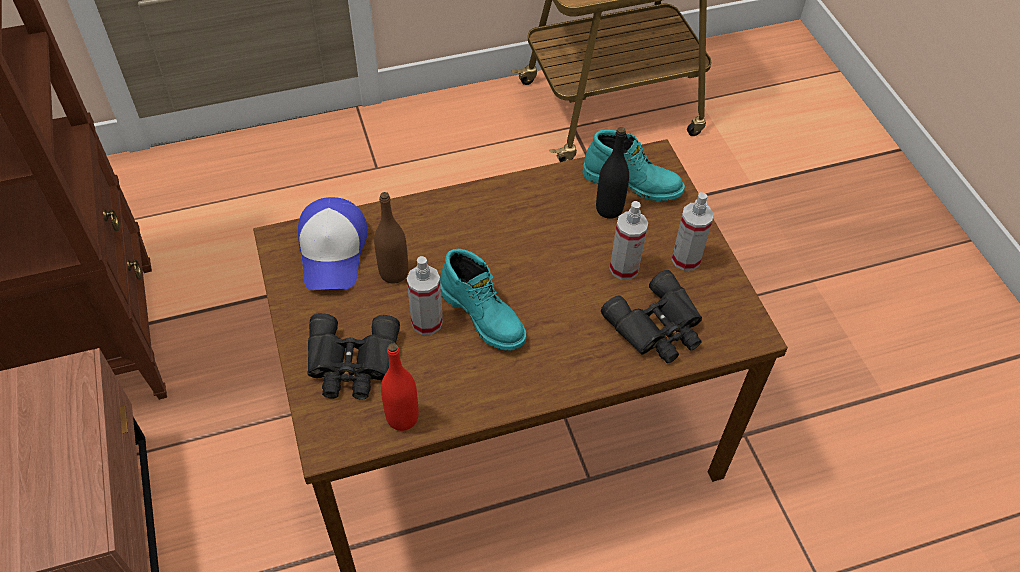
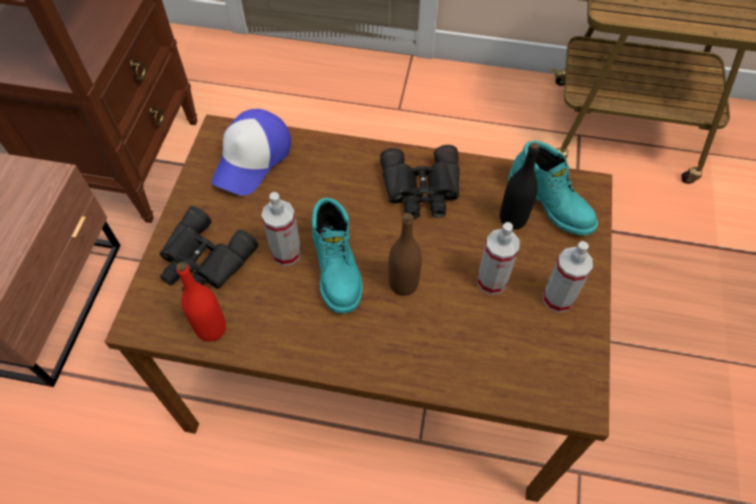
camera: 30 degrees right, 5 degrees up
(394, 273) = (288, 198): brown bottle -> brown bottle (403, 284)
(658, 327) = (488, 353): black binoculars -> black binoculars (422, 189)

